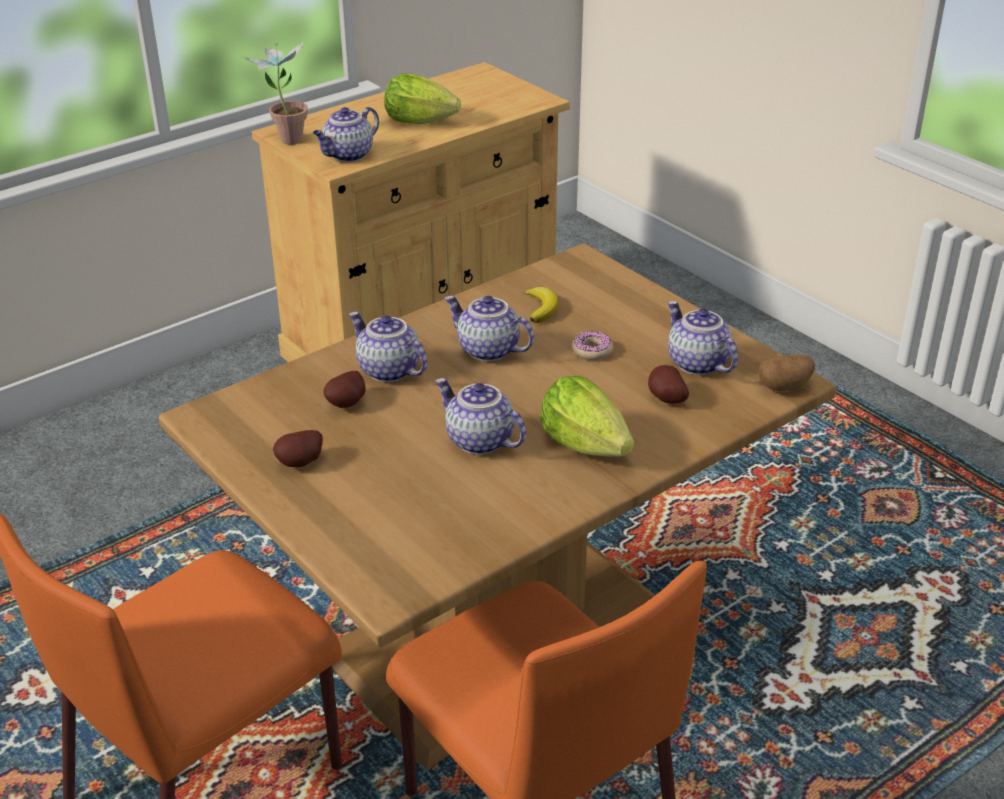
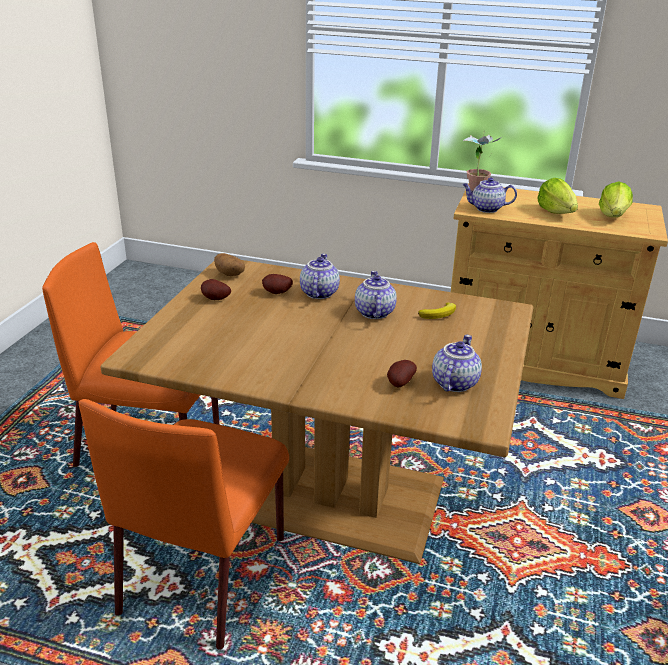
camera: 55 degrees right, 5 degrees down
(478, 441) = (285, 338): teapot -> none
(585, 444) = (319, 370): lettuce -> lettuce (613, 216)
(592, 351) = (417, 343): donut -> none
(784, 386) = (473, 425): potato -> potato (230, 274)

